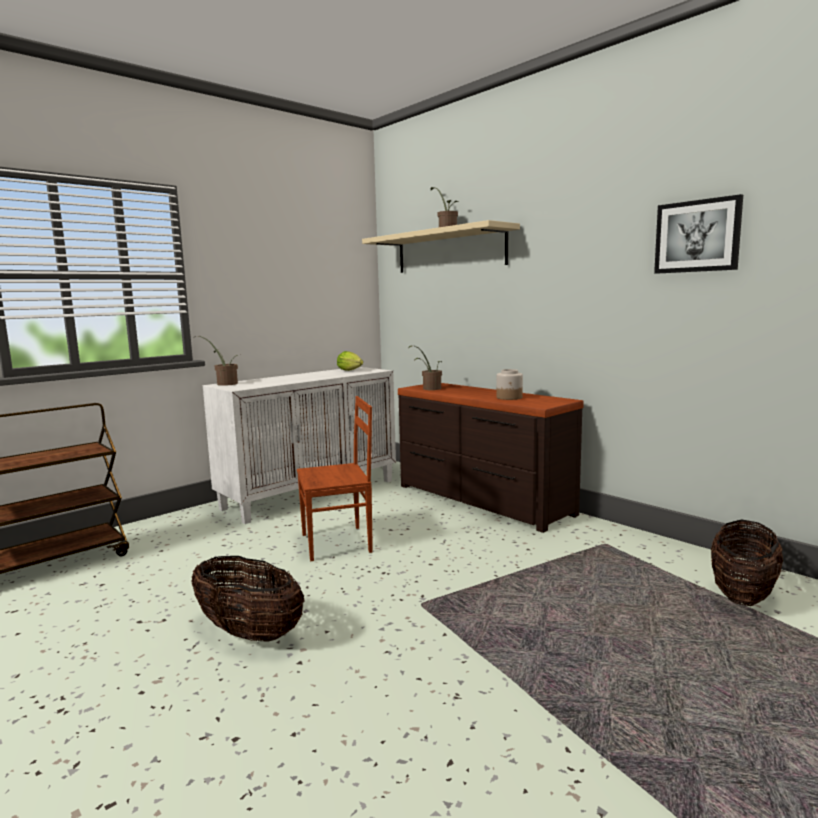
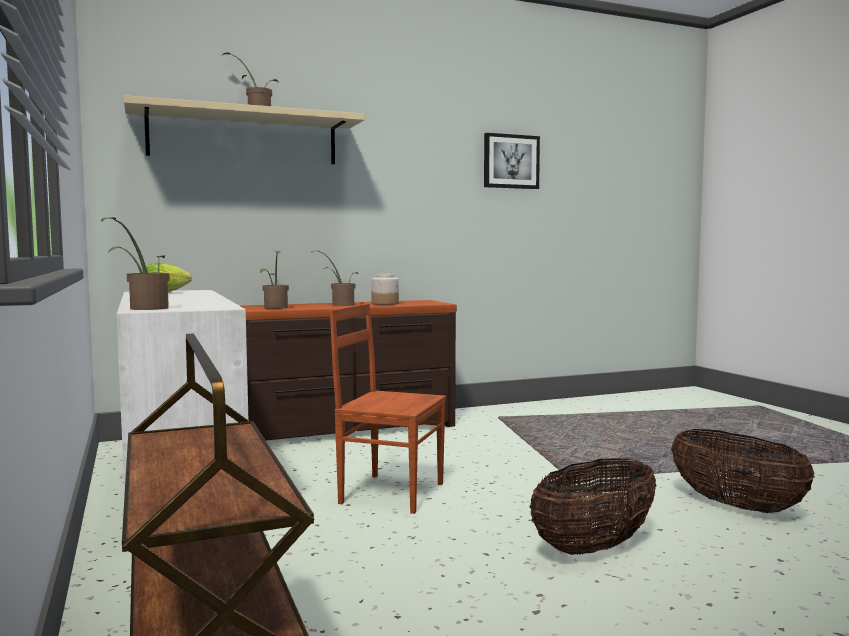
camera: 70 degrees left, 5 degrees down
(338, 543) = (391, 492): brown chair -> brown chair turned 75 degrees counterclockwise
(476, 393) = (339, 305): none -> potted plant
(742, 594) = (599, 409): basket -> basket (736, 506)

